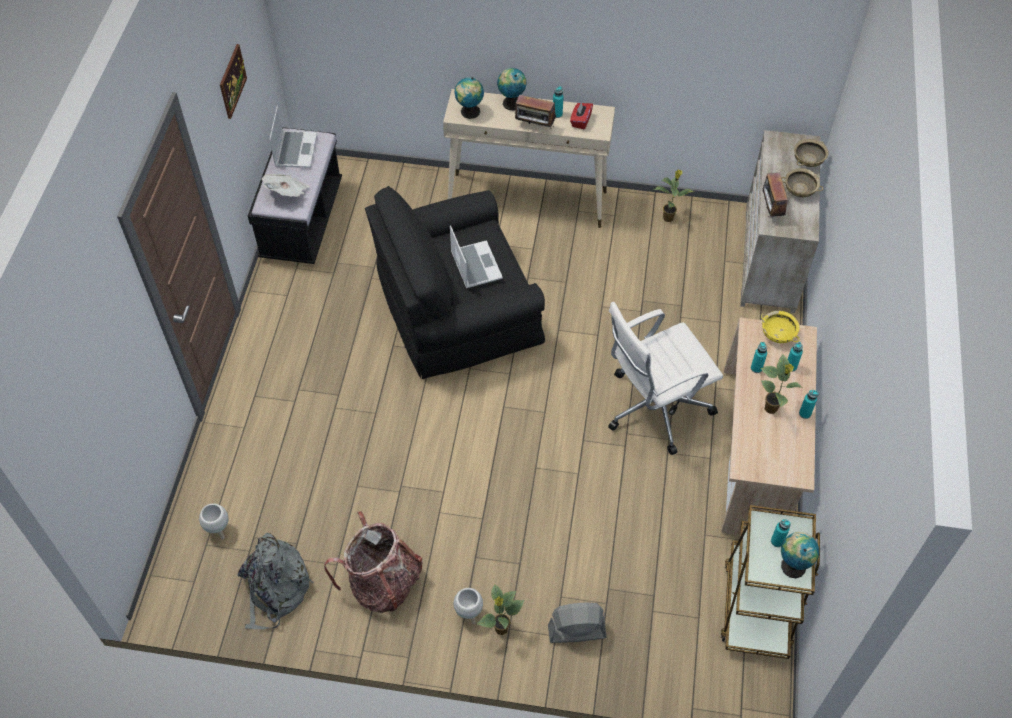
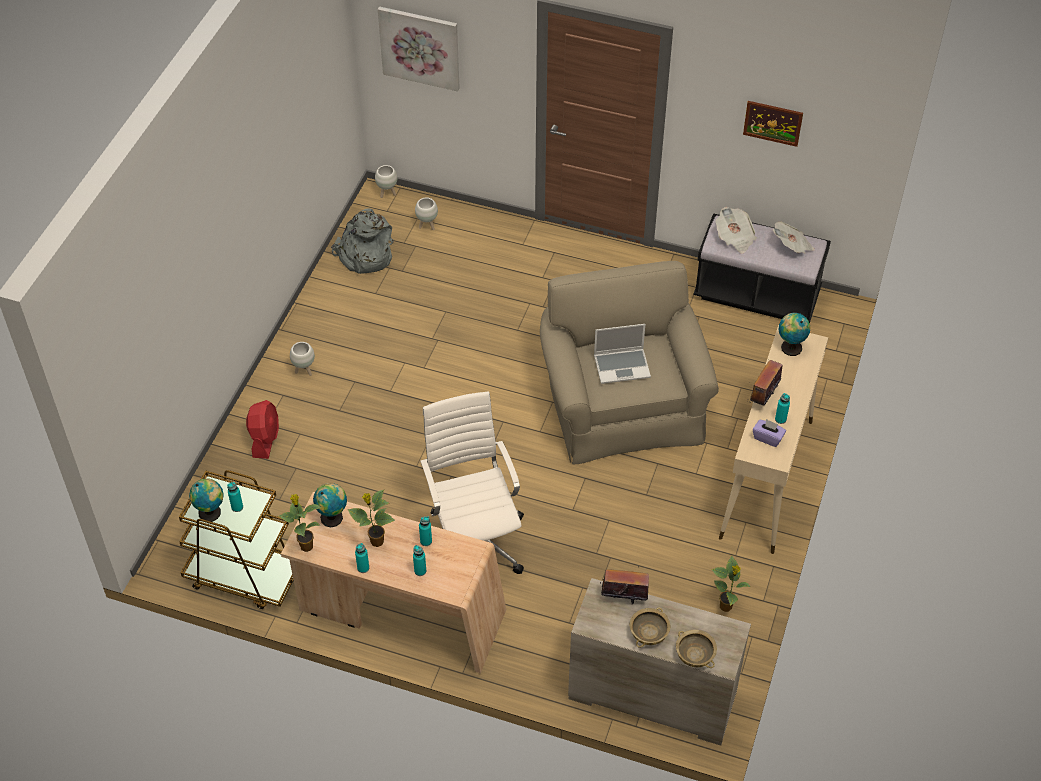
camera: 100 degrees right, 5 degrees down
(96, 420) = (420, 47): none -> picture
(161, 587) = (387, 193): none -> white planter
(295, 150) = (792, 246): laptop -> newspaper
(383, 583) = (350, 320): backpack -> none
(458, 312) = (622, 401): black armchair -> beige armchair
(501, 629) = (284, 389): potted plant -> potted plant (305, 545)
(511, 102) = (802, 383): globe -> globe (333, 517)
(576, 631) = (265, 439): grey fan -> red fan
(580, 121) = (768, 438): red tissue box -> purple tissue box
(777, 334) = (462, 570): yellow bowl -> none

